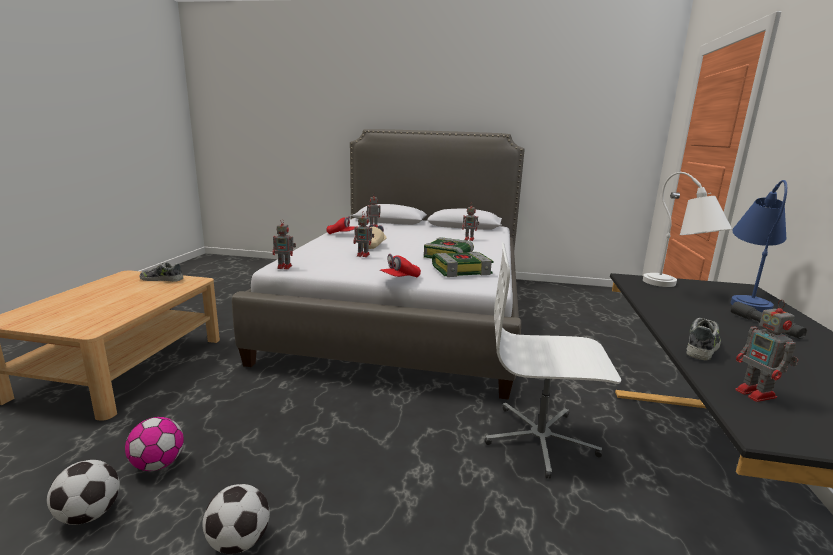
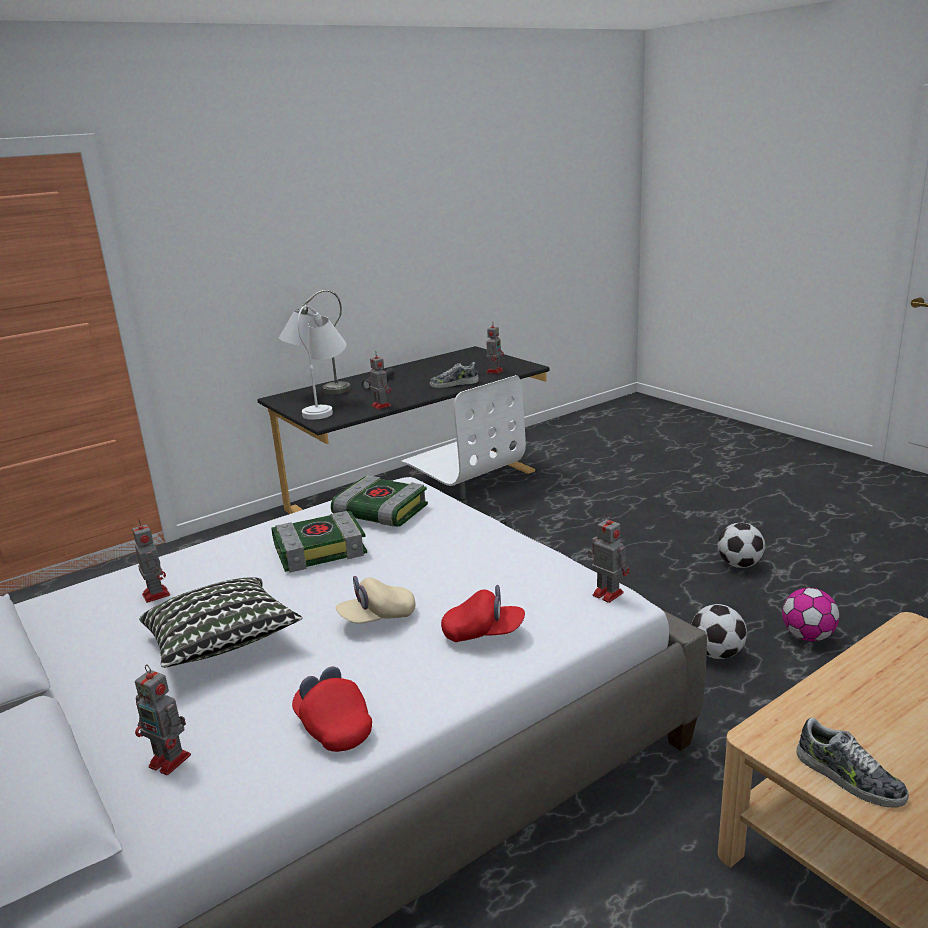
camera: 135 degrees left, 5 degrees up
(89, 515) = (859, 616): football -> football (717, 653)
(364, 255) = (445, 585): toy robot -> toy robot (380, 405)
(400, 278) = (481, 519): red cap -> red cap (483, 633)
(413, 237) = (222, 643): none -> pillow
(746, 299) = (317, 393): blue table lamp -> grey table lamp

